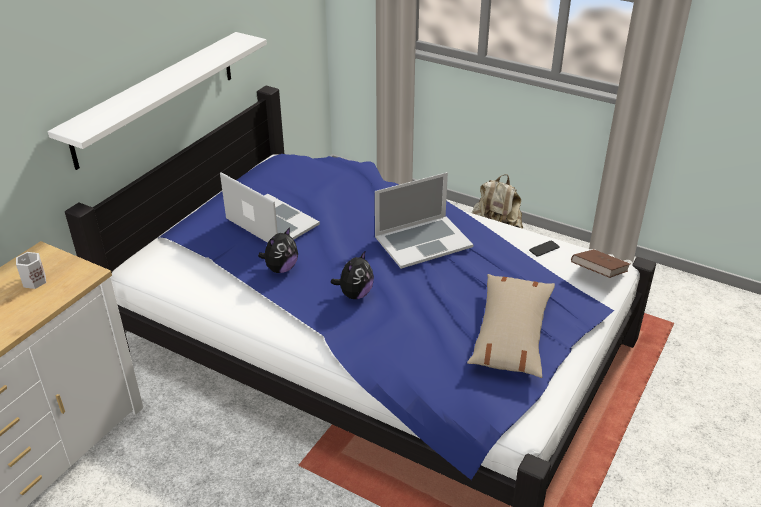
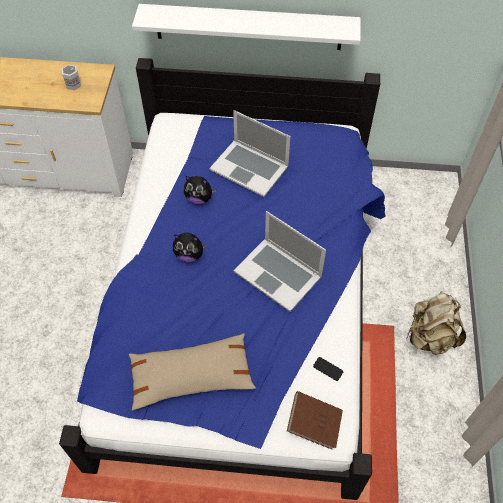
camera: 65 degrees right, 20 degrees up
(271, 222) = (249, 167): laptop -> laptop turned 105 degrees clockwise

